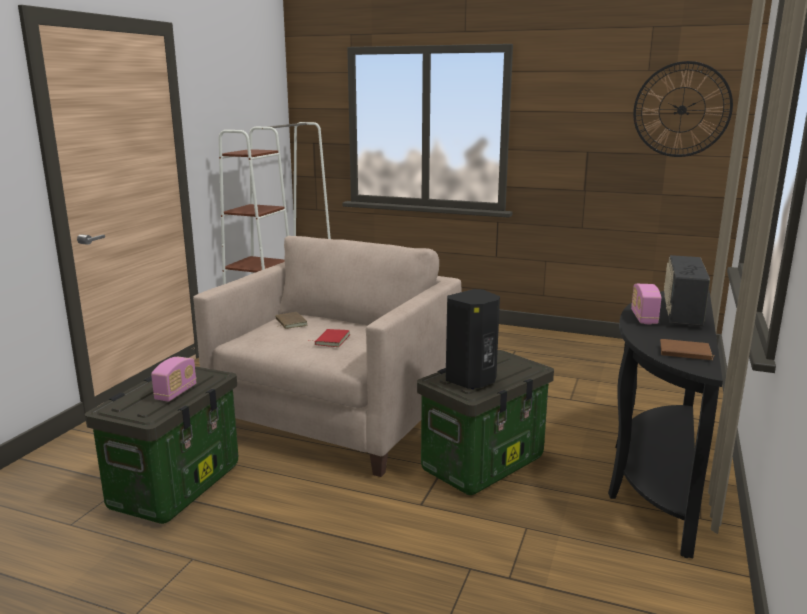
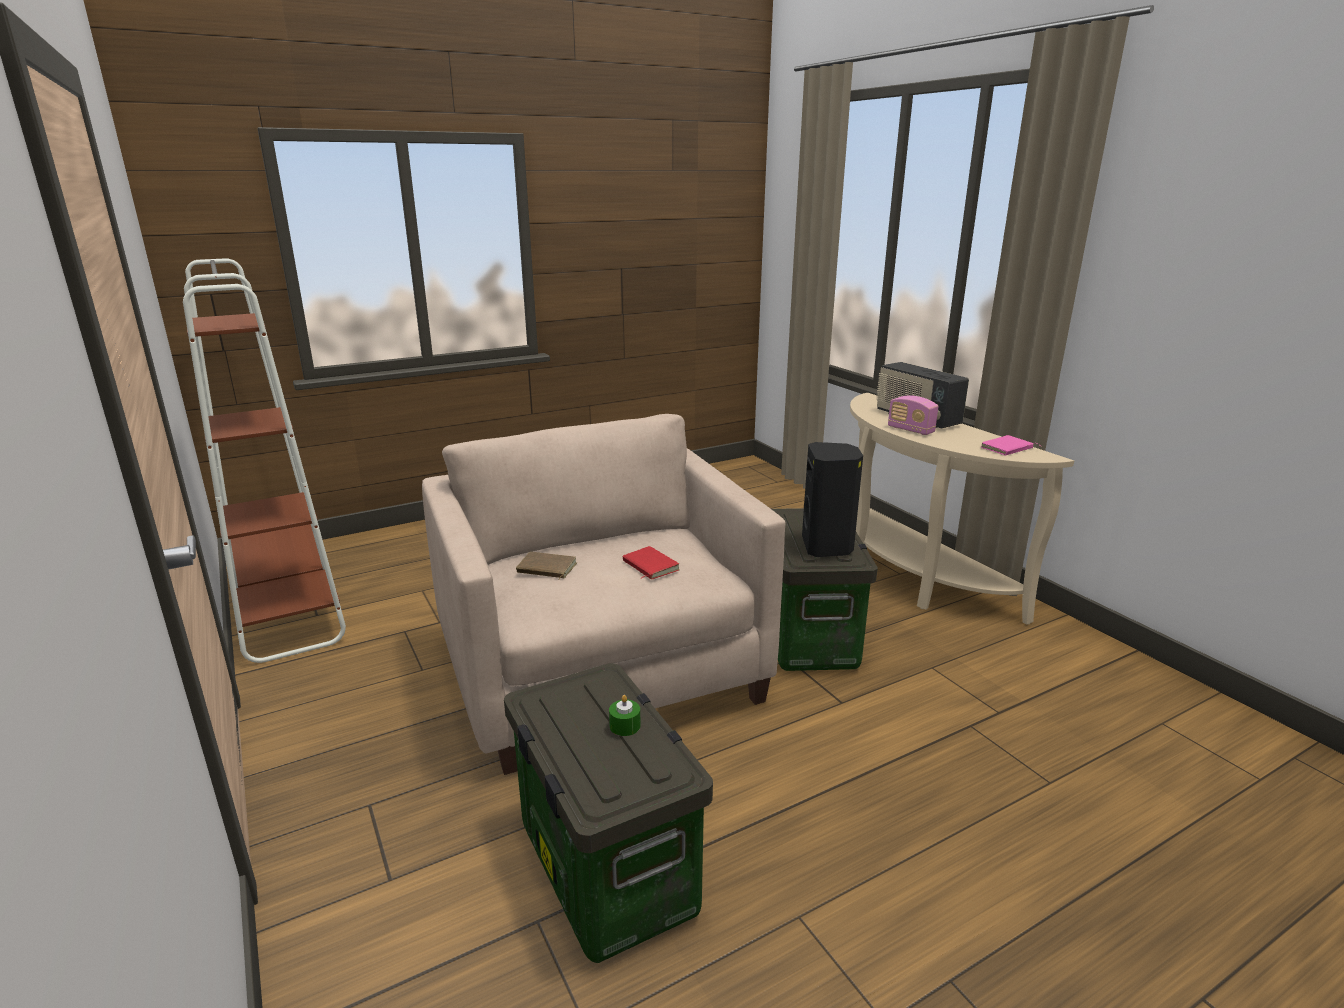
camera: 50 degrees left, 5 degrees up
(176, 393) = (625, 725): radio -> green candle
(654, 477) = (911, 577): black console table -> beige console table
(681, 110) = (707, 214): wall clock -> none
(684, 353) = (1008, 449): brown book -> pink book

